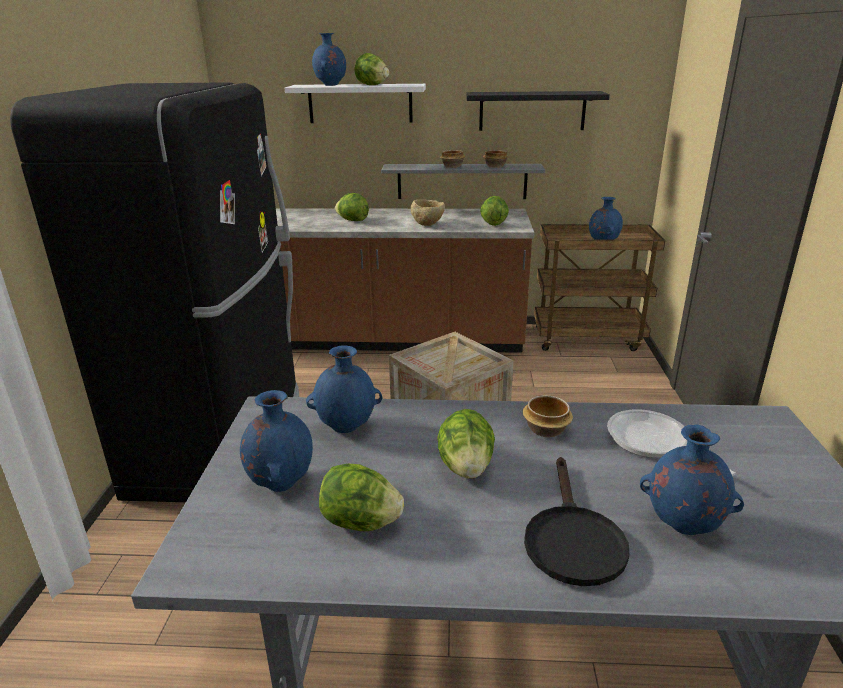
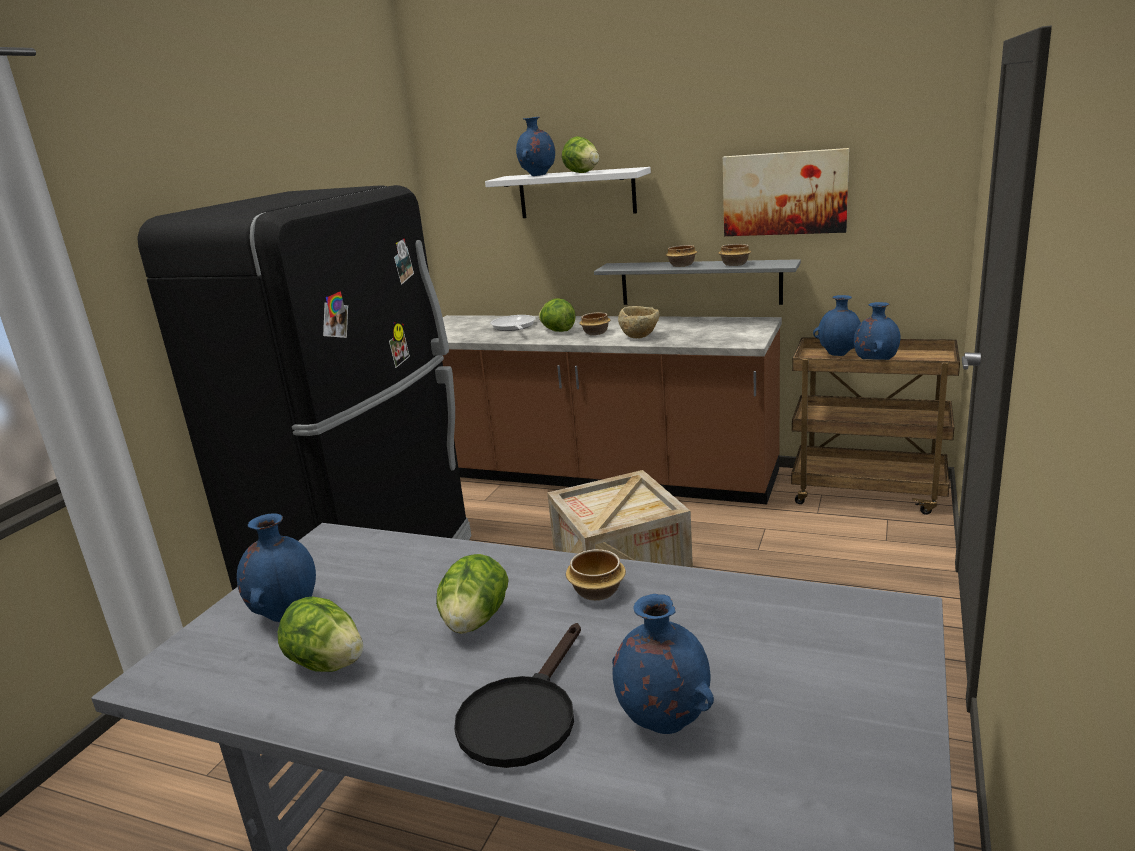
camera: 20 degrees right, 5 degrees down
(347, 427) = (389, 565): blue vase -> blue vase (839, 354)
(388, 222) = (596, 333): none -> bowl
(493, 224) = (720, 337): lettuce -> none
(532, 111) = (784, 193): black shelf -> picture
(653, 443) = (712, 622): frying pan -> frying pan (513, 327)

